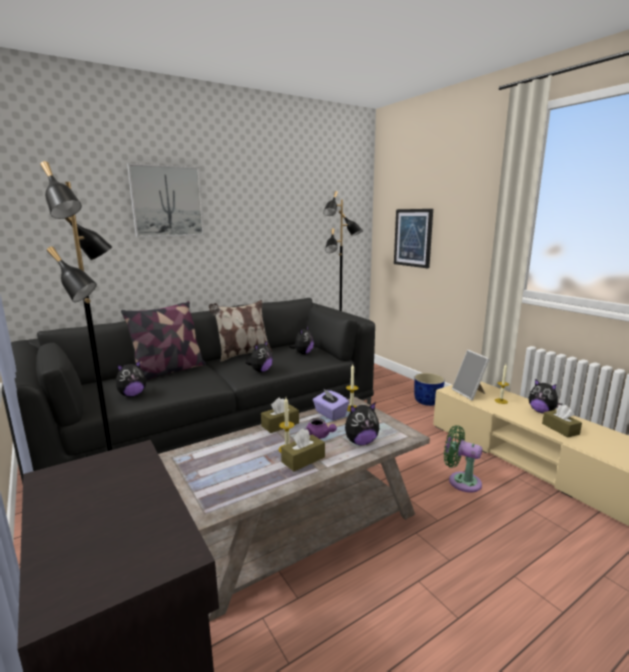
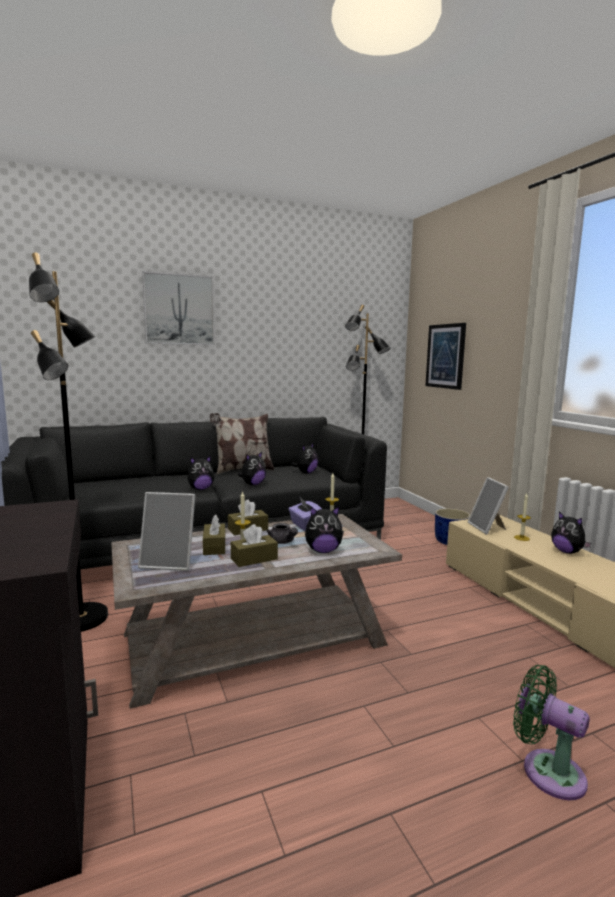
camera: 10 degrees right, 5 degrees down
(132, 395) = (116, 493): plush toy -> plush toy (200, 489)
(169, 371) = (161, 478): pillow -> none
(225, 474) = (170, 562): none -> picture frame
(319, 436) = (282, 542): purple teapot -> grey teapot
(461, 481) = (455, 620): green fan -> green fan (547, 770)
(560, 429) = (581, 570): brown tissue box -> brown tissue box (214, 546)

